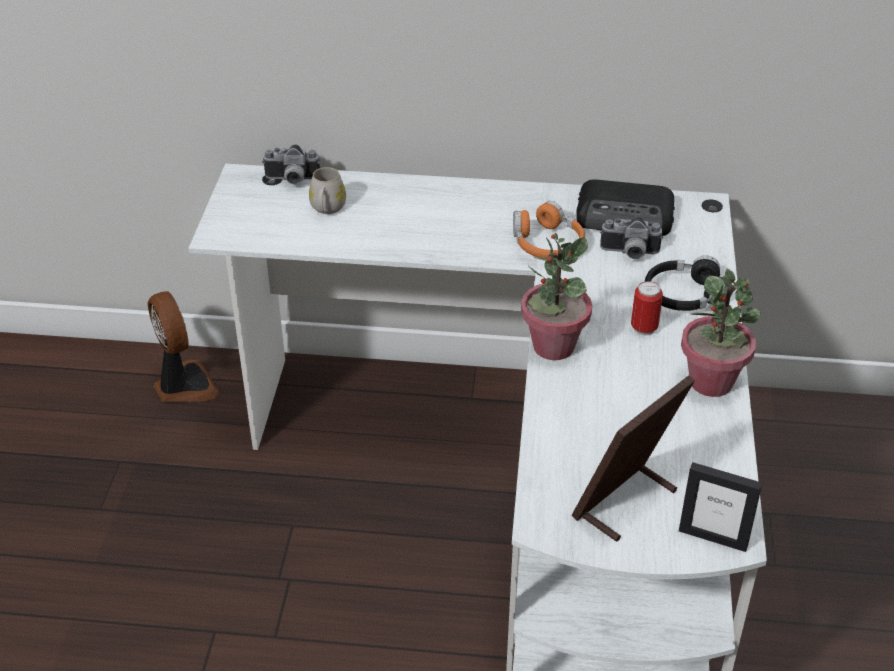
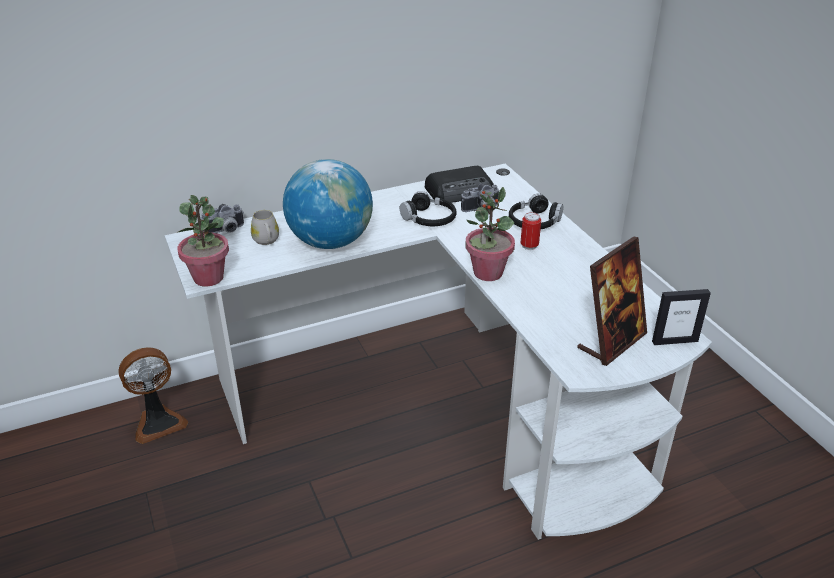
camera: 30 degrees left, 5 degrees down
(183, 386) = (158, 422): fan -> fan turned 120 degrees clockwise
(399, 235) = (330, 242): none -> globe
(547, 244) = (429, 219): orange headphones -> black headphones
(625, 503) = (611, 342): picture frame -> picture frame turned 150 degrees counterclockwise
(711, 382) = (593, 261): potted plant -> potted plant (209, 278)

